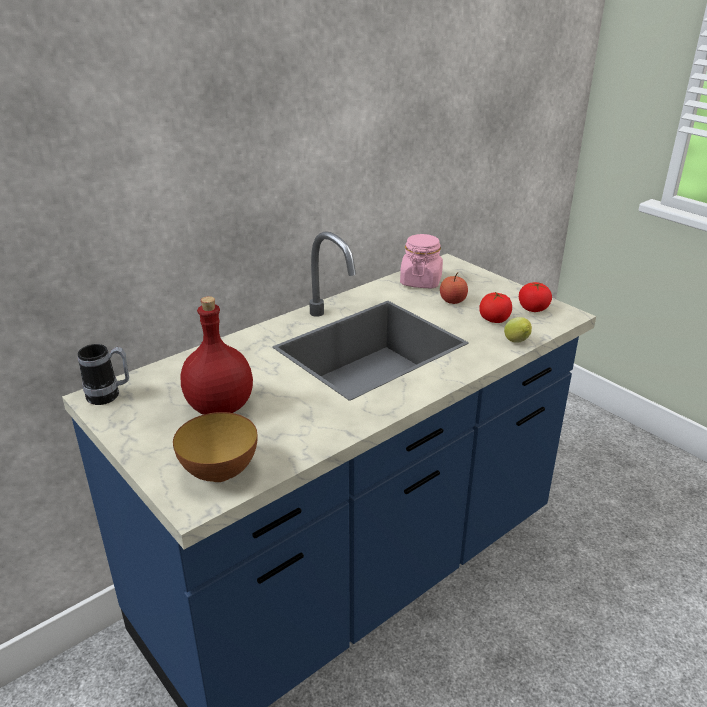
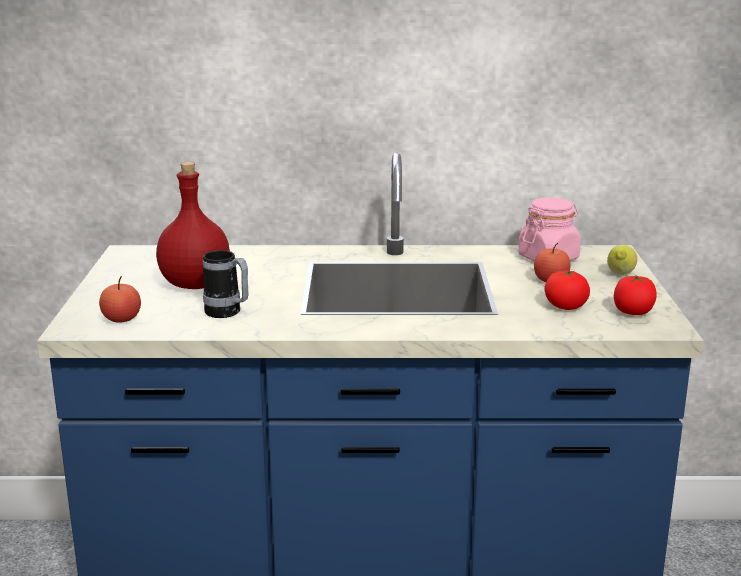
camera: 40 degrees right, 10 degrees down
(109, 396) = (137, 254): mug -> mug (228, 313)
(219, 473) = (121, 319): bowl -> apple
(517, 342) = (551, 330): lemon -> lemon (620, 275)

